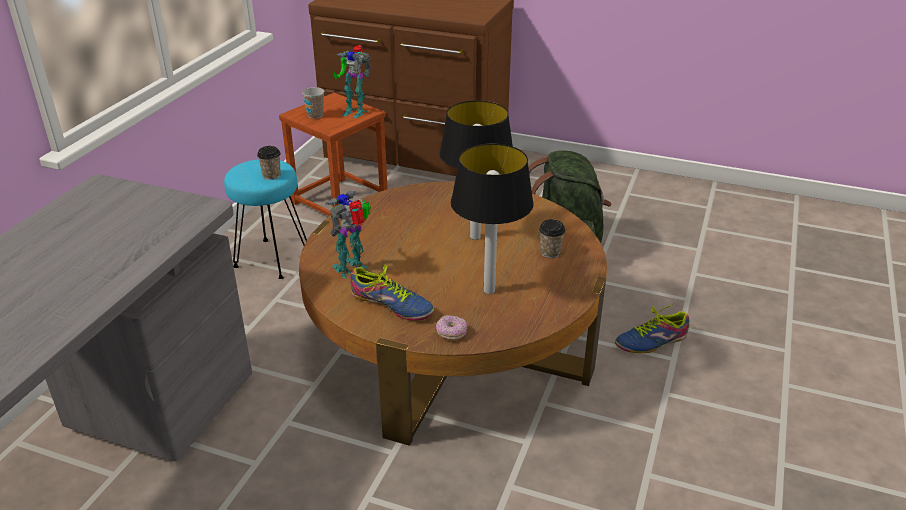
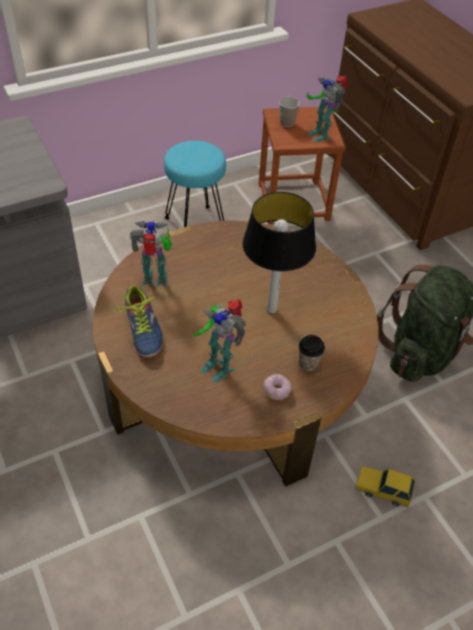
camera: 40 degrees right, 15 degrees up
(271, 175) = (198, 164): cup -> none
(451, 333) = (149, 382): donut -> donut (276, 391)
(488, 291) = (219, 365): table lamp -> toy robot
(652, 341) = (383, 489): shoe -> toy car

